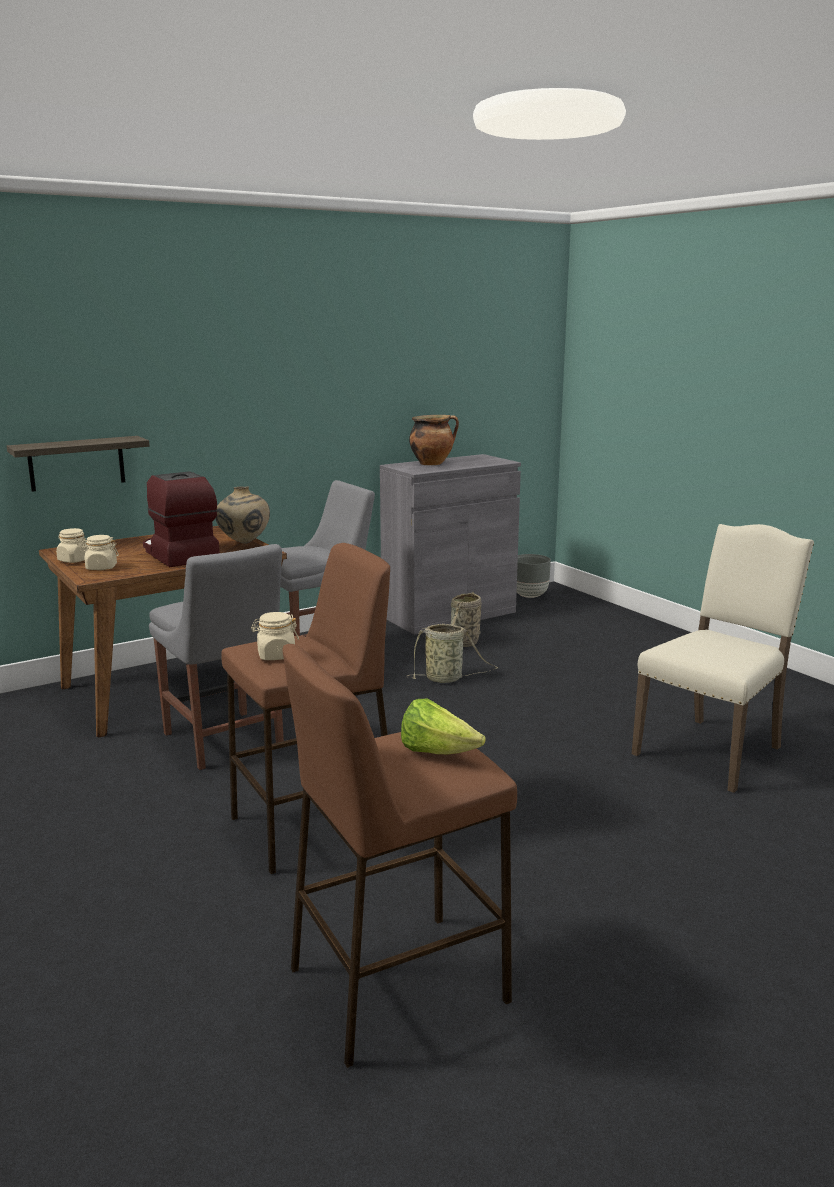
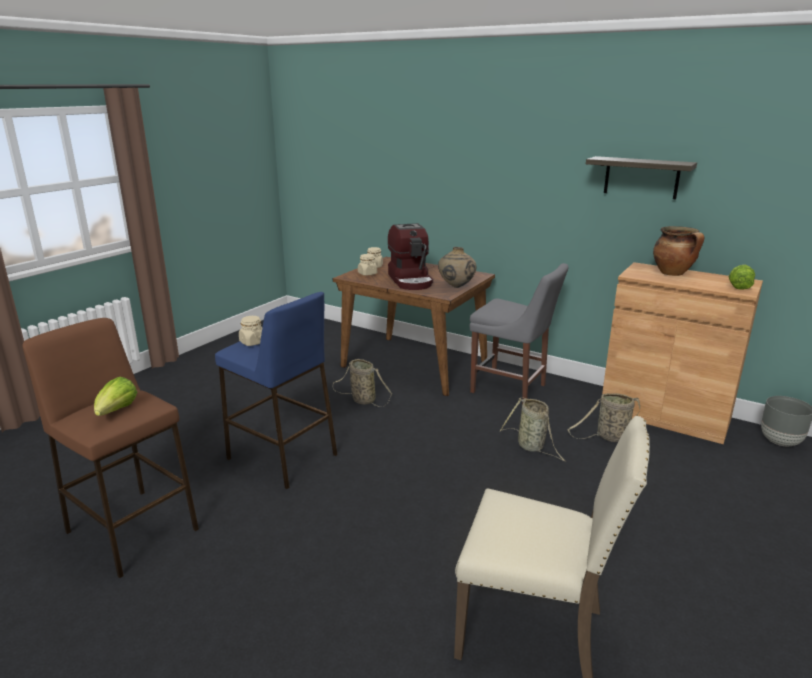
camera: 65 degrees right, 5 degrees up
(76, 463) = (415, 210): shelf -> shelf (641, 177)
(179, 555) = (411, 280): coffee machine -> coffee machine turned 135 degrees clockwise
(225, 742) = (362, 399): grey chair -> basket
(315, 825) = (283, 457): brown stool -> blue stool
(449, 614) = (664, 415): grey cabinet -> brown cabinet
(490, 459) = (739, 286): none -> lettuce

